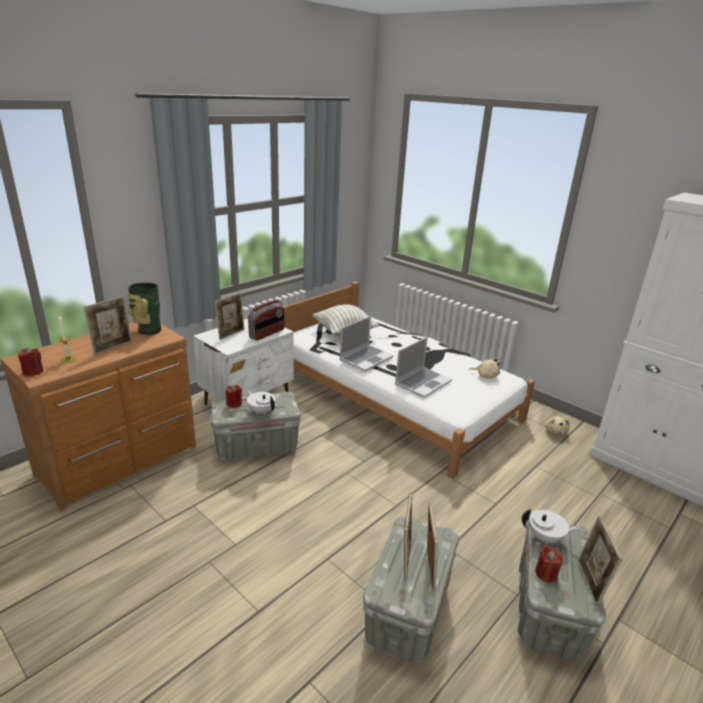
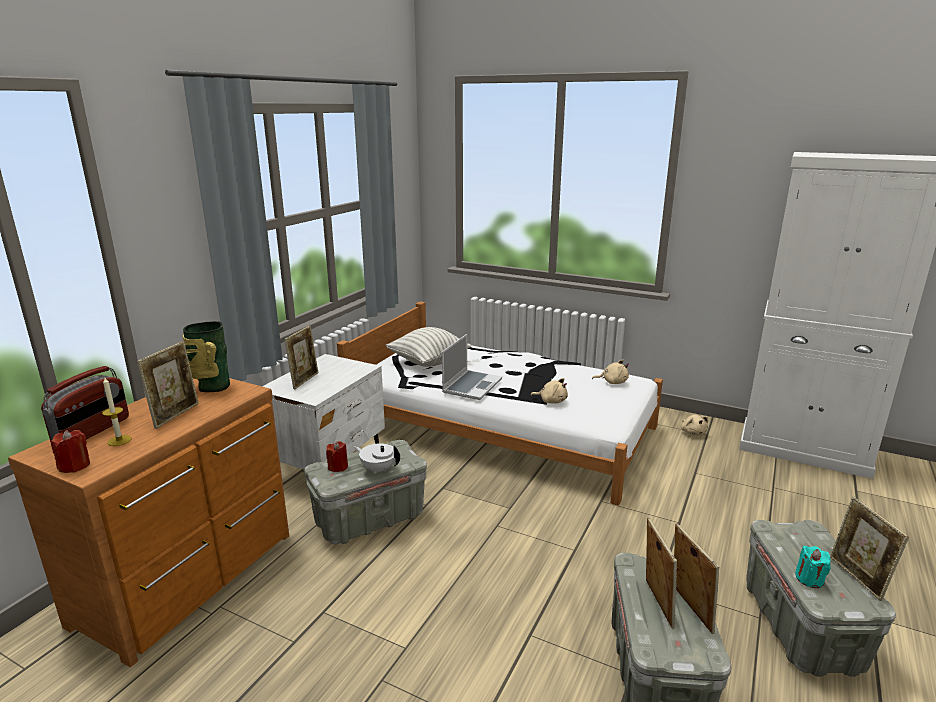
camera: 15 degrees left, 5 degrees down
(267, 333) = (350, 373): radio -> radio (93, 431)
(422, 383) = (551, 401): laptop -> beige plush toy
(545, 538) = (783, 541): white teapot -> none
(546, 573) = (809, 579): red candle -> turquoise candle

